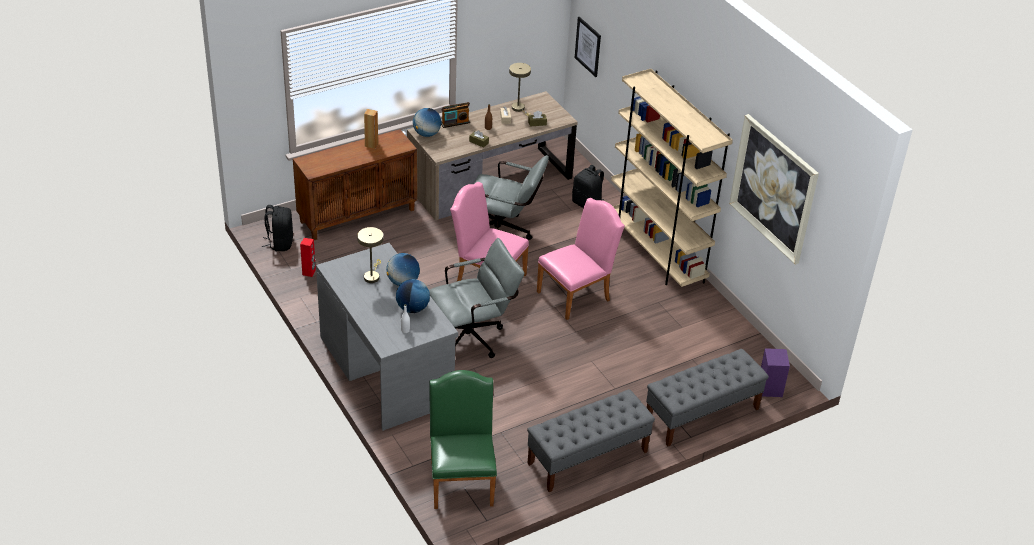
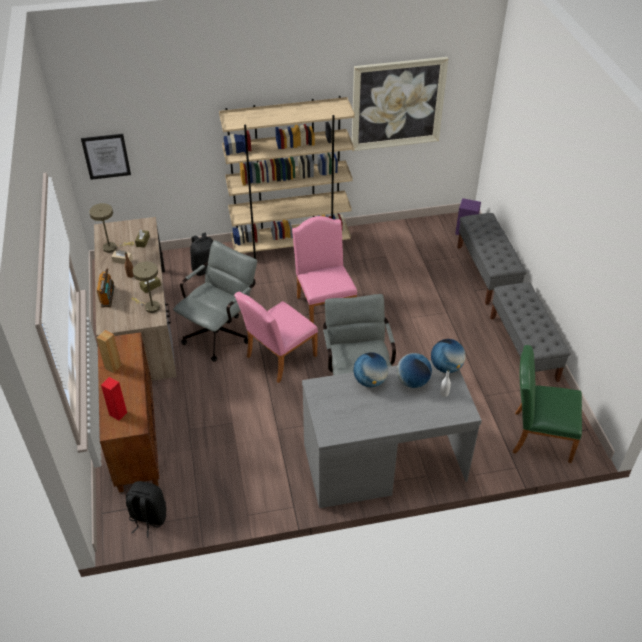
camera: 70 degrees left, 5 degrees up
(309, 272) = (211, 499): red speaker -> red speaker (118, 413)
(372, 276) = (352, 403): beige table lamp -> beige table lamp (150, 307)
(427, 134) = (114, 321): globe -> globe (446, 367)

